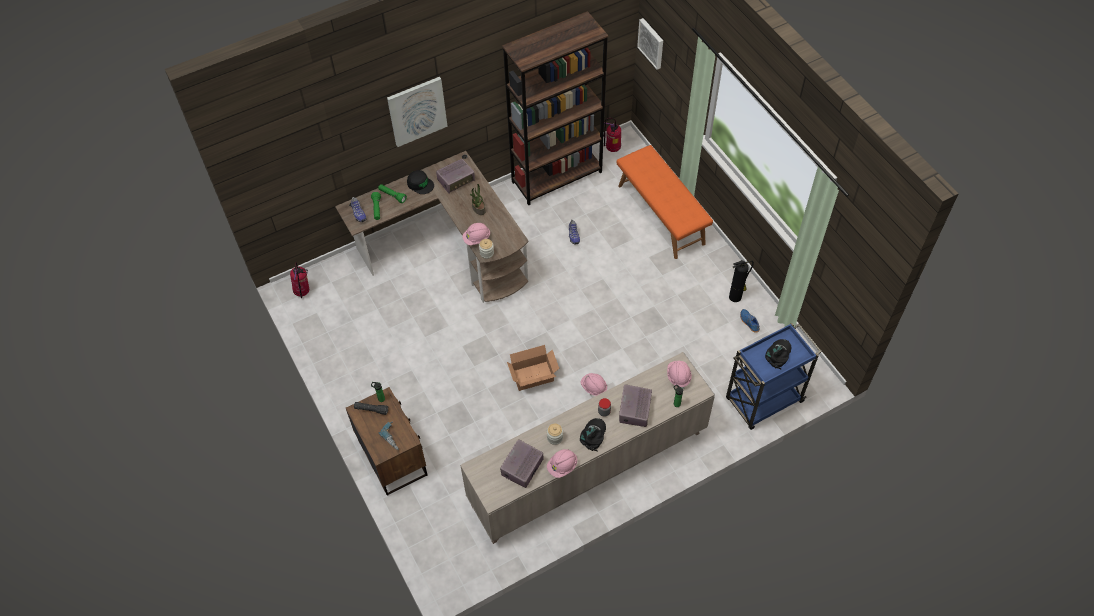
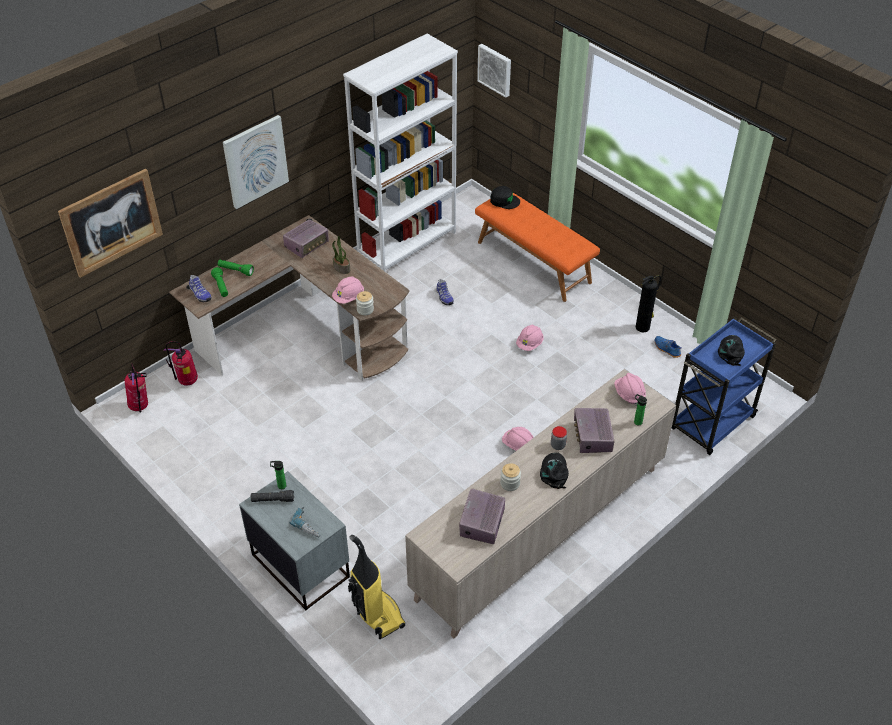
camera: 15 degrees left, 10 degrees down
(286, 156) = (111, 222): none -> picture
(393, 457) = (301, 565): brown nightstand -> grey nightstand
(420, 184) = (265, 254): black cap -> black cap (504, 200)
(440, 510) = (376, 614): none -> vacuum cleaner
(534, 377) = (445, 447): cardboard box -> none
(557, 177) = (407, 244): brown bookcase -> white bookcase
(562, 466) = (529, 512): pink hard hat -> pink hard hat (529, 344)
(612, 149) = (459, 209): fire extinguisher -> fire extinguisher (187, 382)

